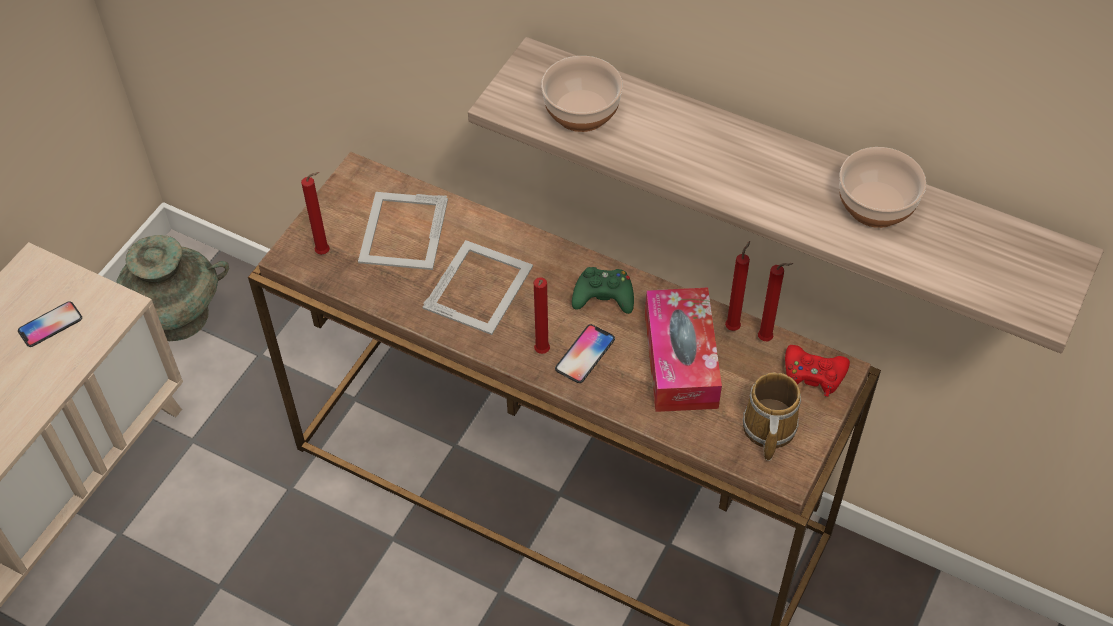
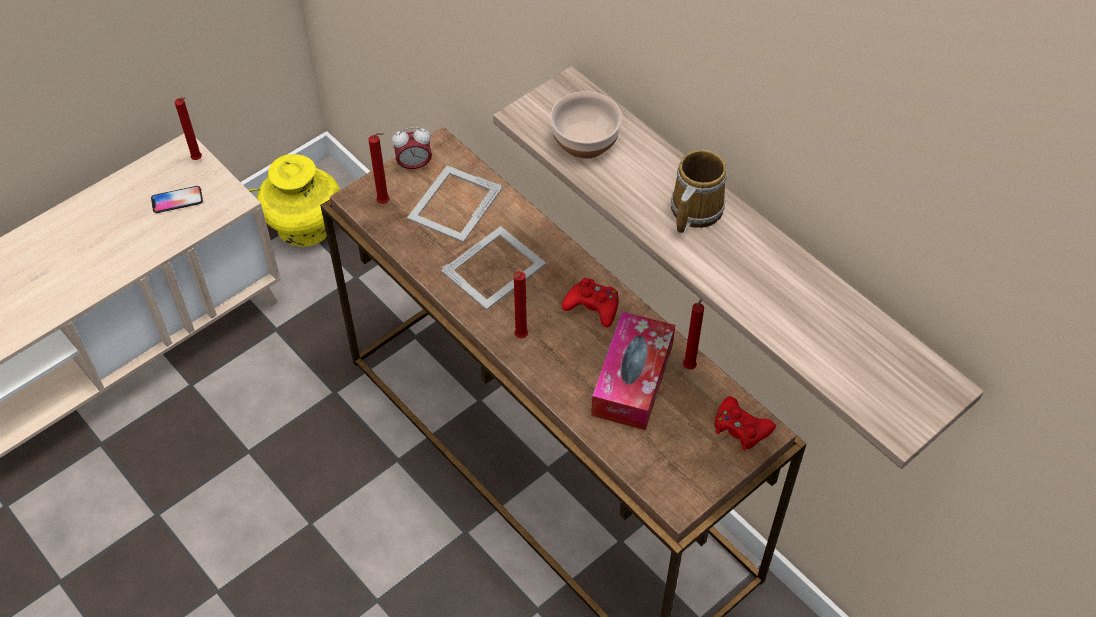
camera: 20 degrees right, 0 degrees up
(177, 315) = (305, 226): turquoise vase -> yellow vase
(339, 202) = (414, 166): none -> alarm clock
(585, 354) = (555, 350): phone -> none
(603, 296) = (593, 306): green game controller -> red game controller
(767, 339) = (715, 386): red candle -> red candle (198, 160)
(767, 429) = (678, 461): mug -> mug (693, 210)
(876, 206) = (796, 292): bowl -> none

